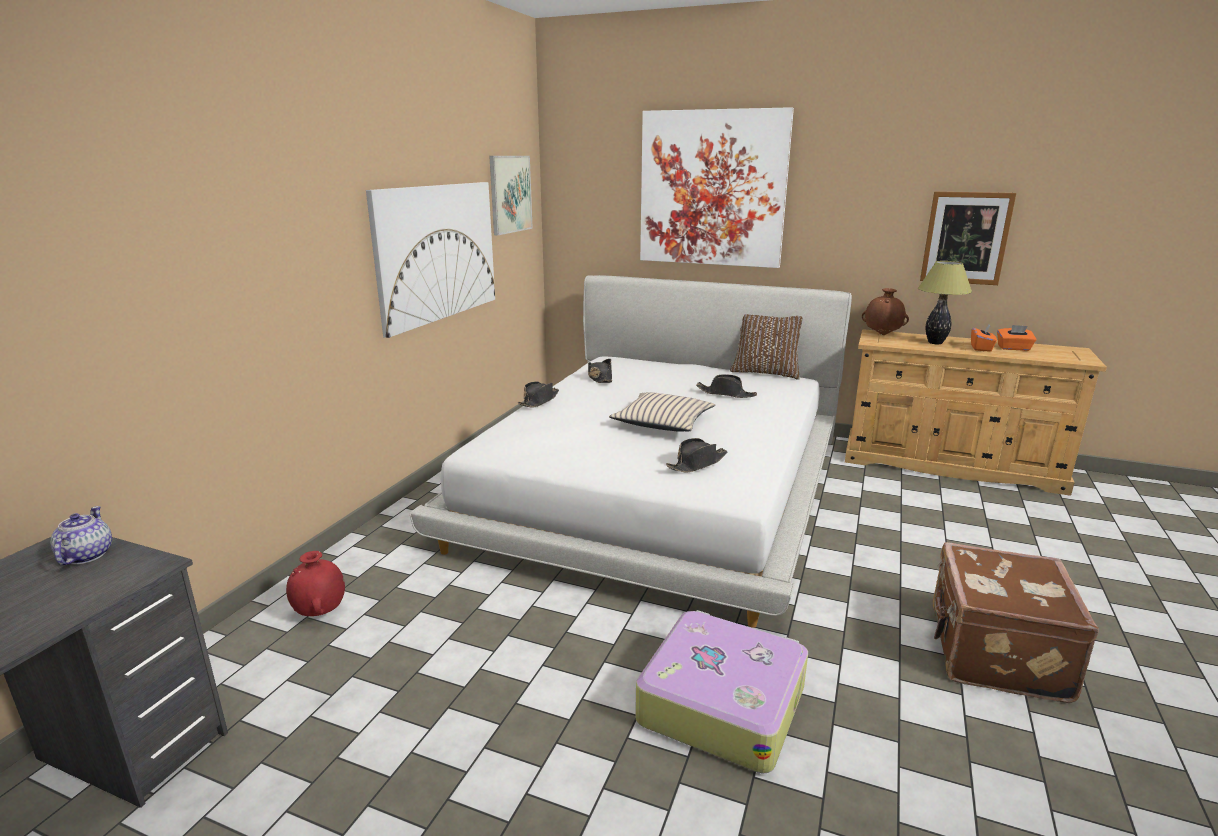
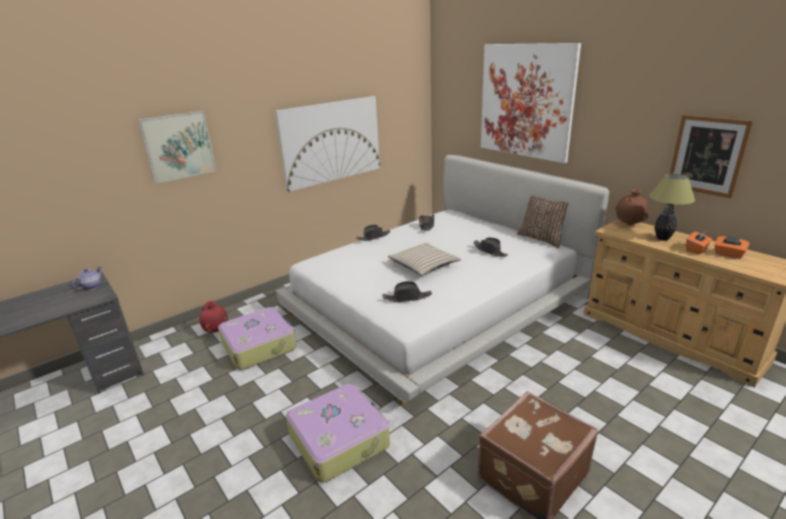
camera: 30 degrees right, 5 degrees up
(434, 612) = (259, 345): none -> suitcase
(510, 194) = (399, 101): picture -> picture (178, 146)

